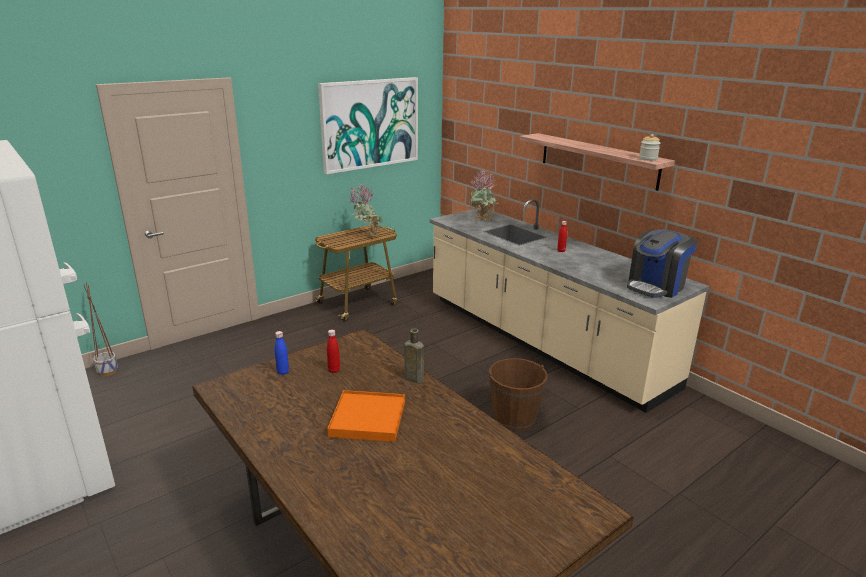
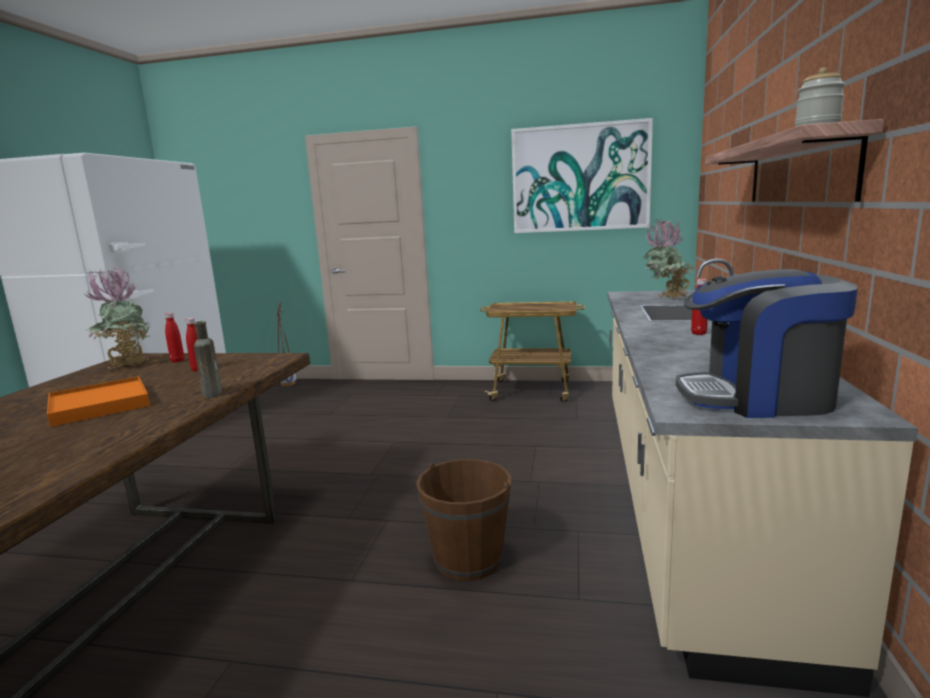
camera: 50 degrees right, 10 degrees down
(283, 372) = (177, 361): blue bottle -> red bottle
(366, 236) = (541, 308): potted plant -> potted plant (127, 364)

